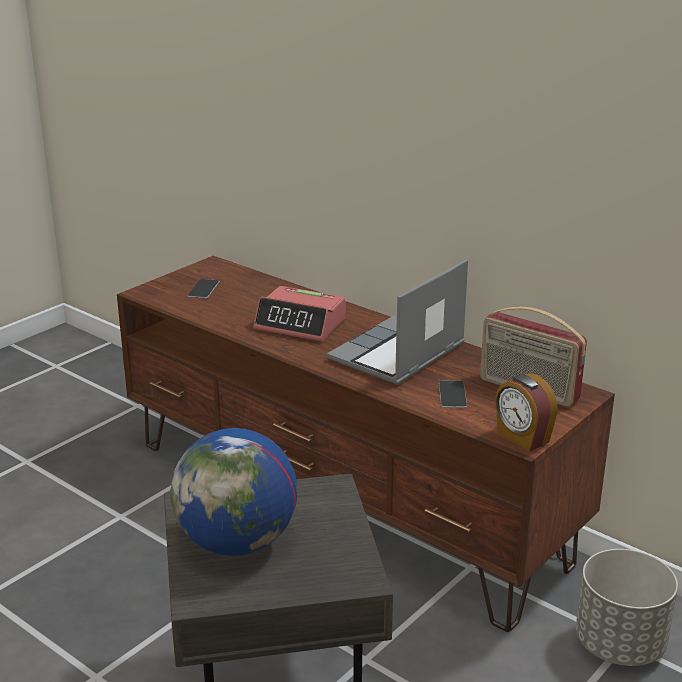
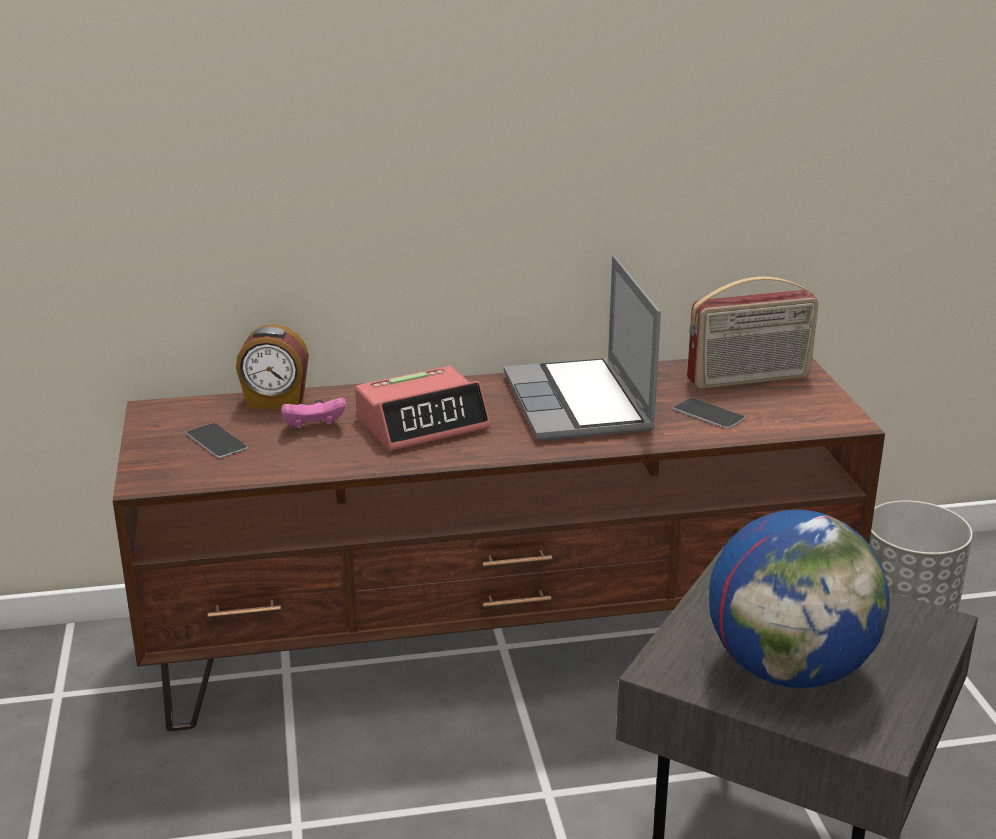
camera: 50 degrees left, 0 degrees up
(252, 302) = (314, 427): none -> pink game controller
(522, 438) = (838, 419): alarm clock -> alarm clock (275, 402)

